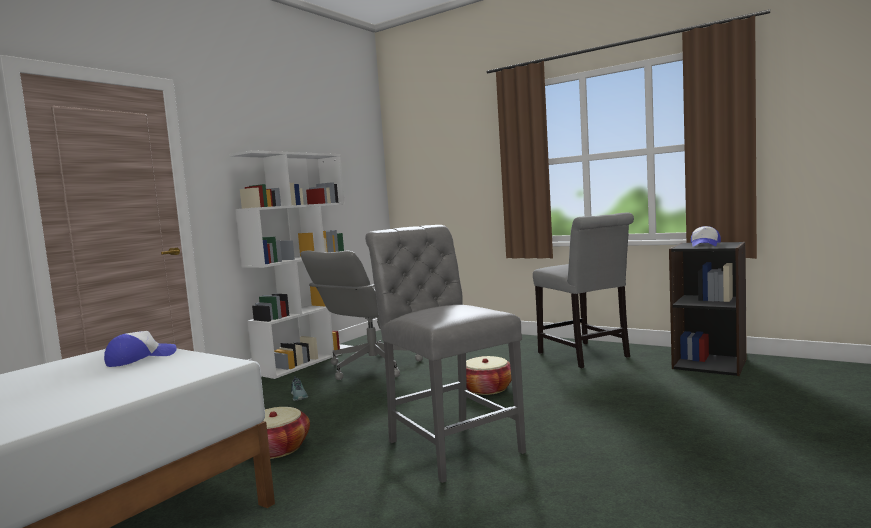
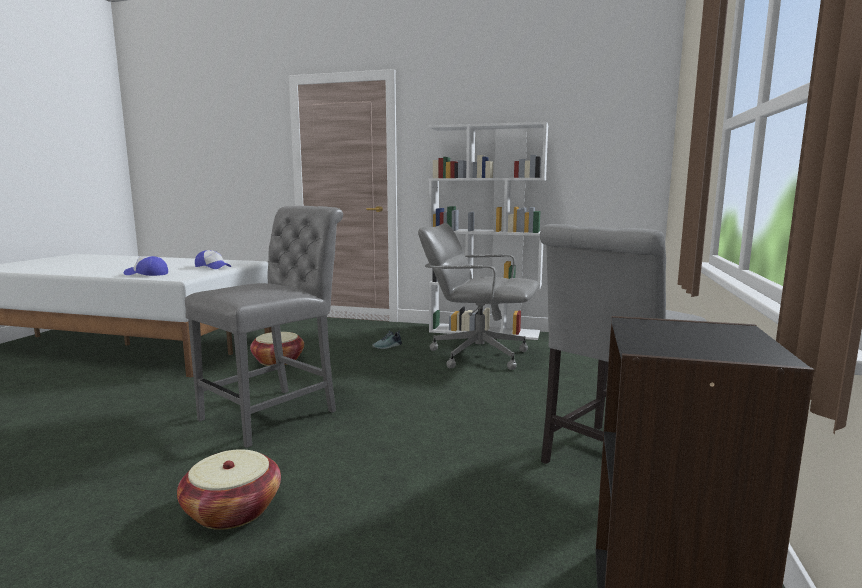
camera: 70 degrees right, 5 degrees up
(487, 389) = (429, 411): basket -> basket (232, 510)
(705, 245) = (695, 336): cap -> cap (146, 274)

